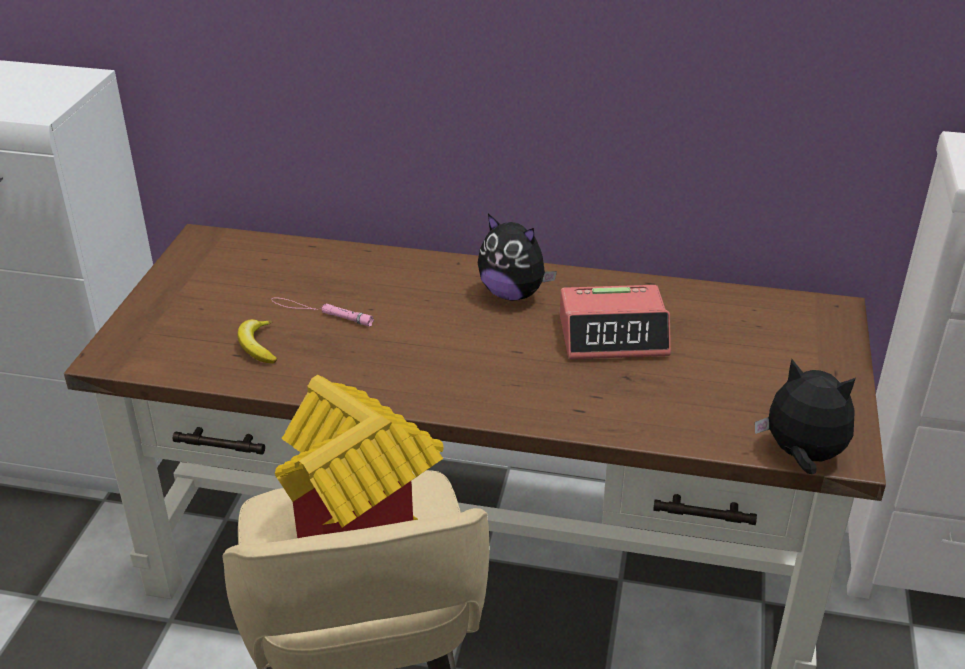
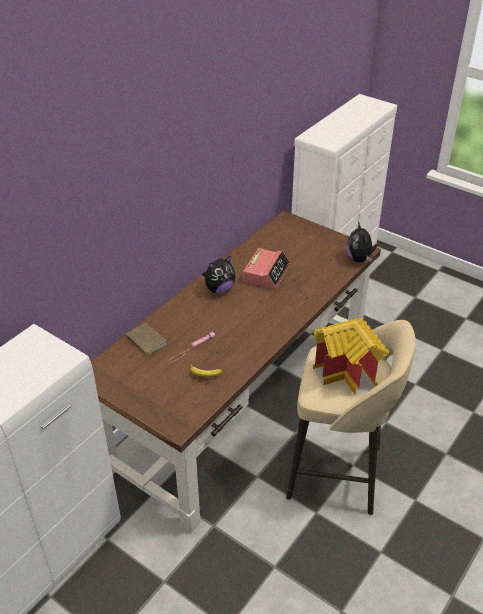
camera: 65 degrees left, 5 degrees up
(309, 261) = (145, 341): none -> brown book
(802, 456) = (359, 259): plush toy -> plush toy turned 60 degrees counterclockwise

